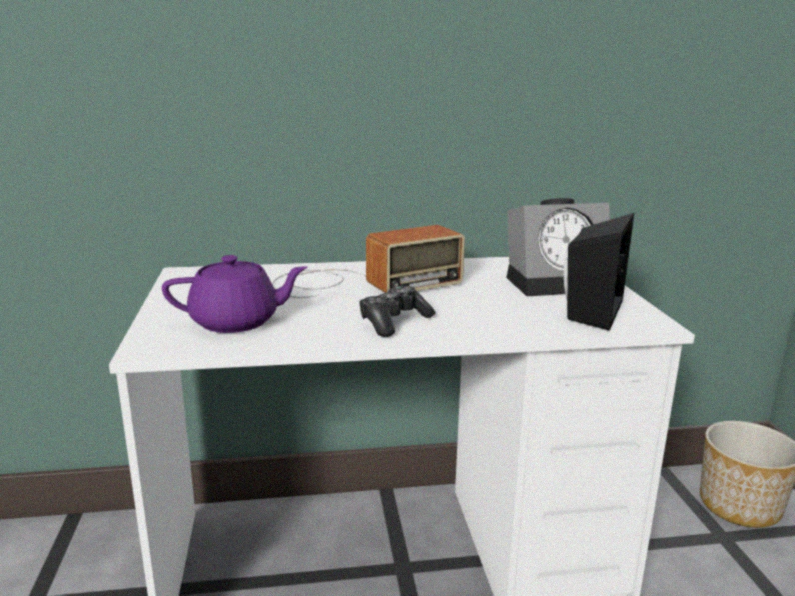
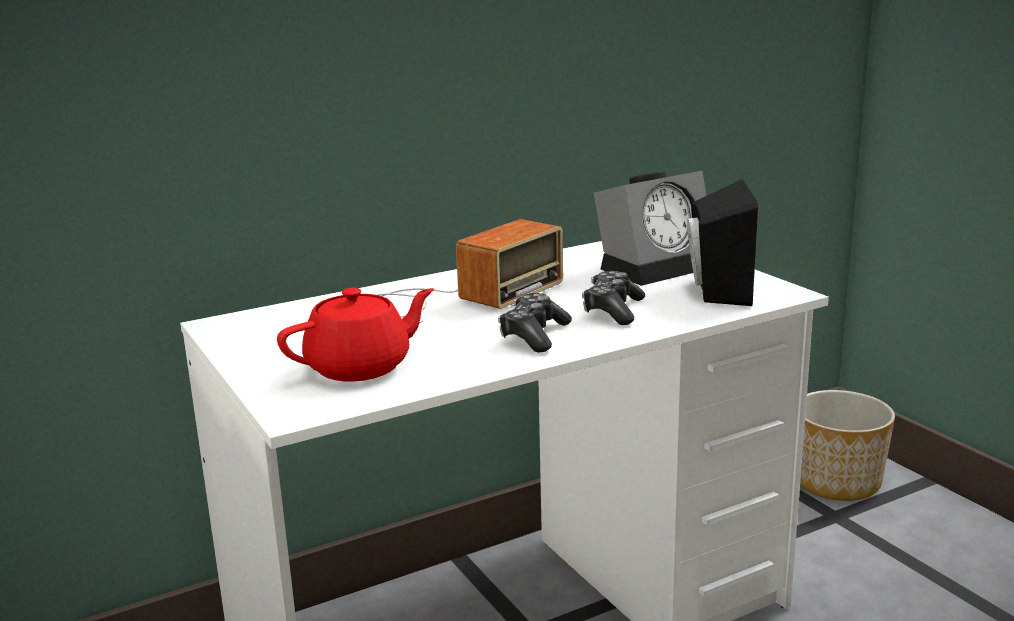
camera: 20 degrees left, 0 degrees up
(236, 322) = (361, 367): purple teapot -> red teapot
(481, 312) = (613, 310): none -> game controller

